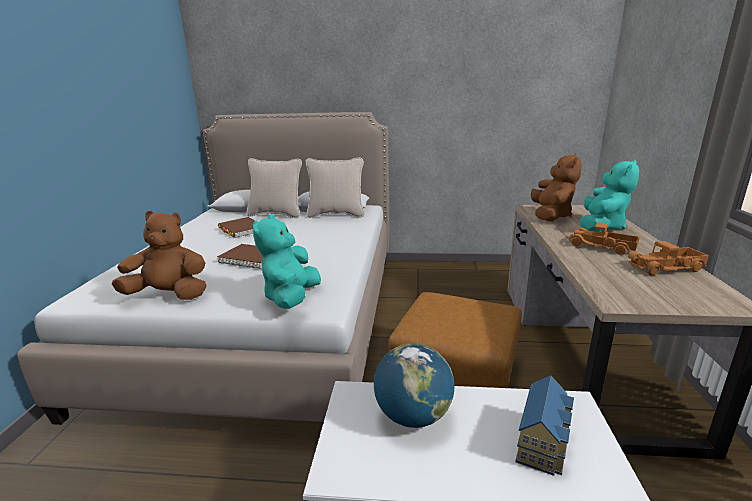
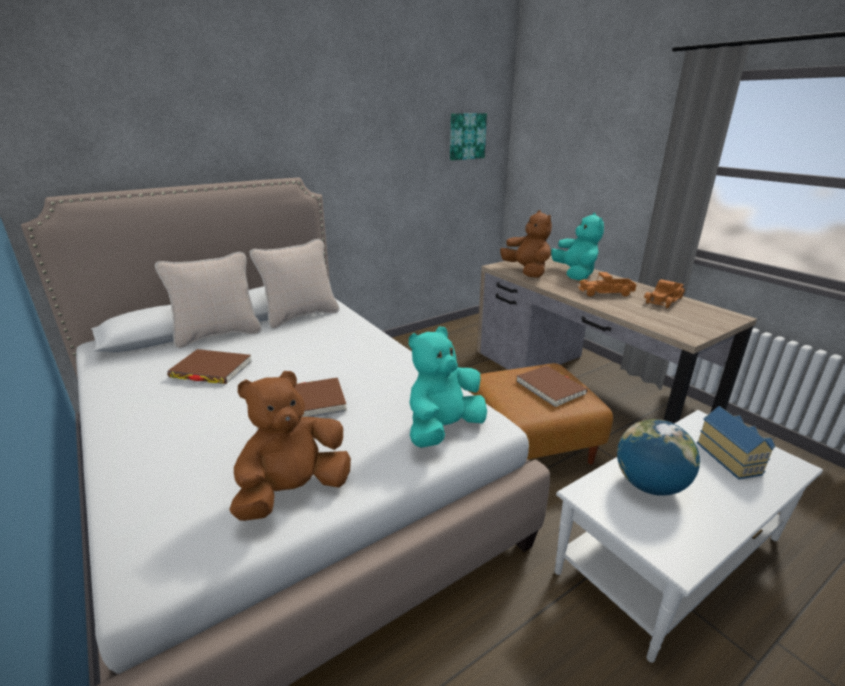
camera: 40 degrees left, 5 degrees up
(291, 298) = (443, 429): turquoise plush toy -> turquoise plush toy turned 75 degrees clockwise
(472, 321) = (550, 388): none -> brown book
(550, 82) = (466, 136): none -> picture

